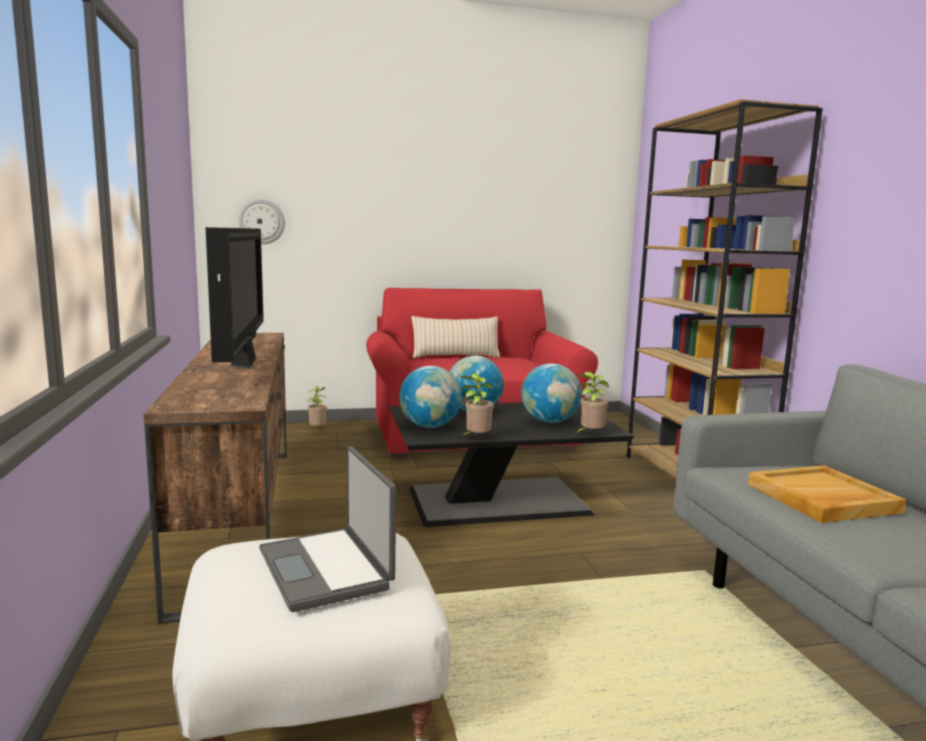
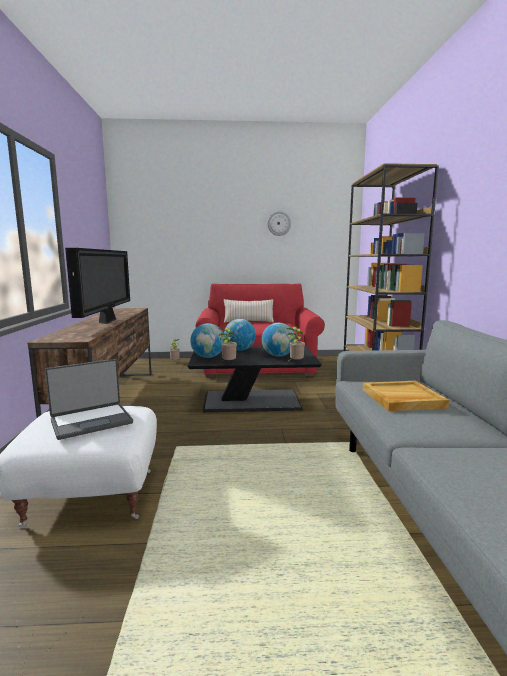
camera: 10 degrees right, 0 degrees up
(262, 221) = (145, 249): wall clock -> wall clock (279, 223)
(327, 569) = (91, 421): laptop -> laptop turned 105 degrees counterclockwise

